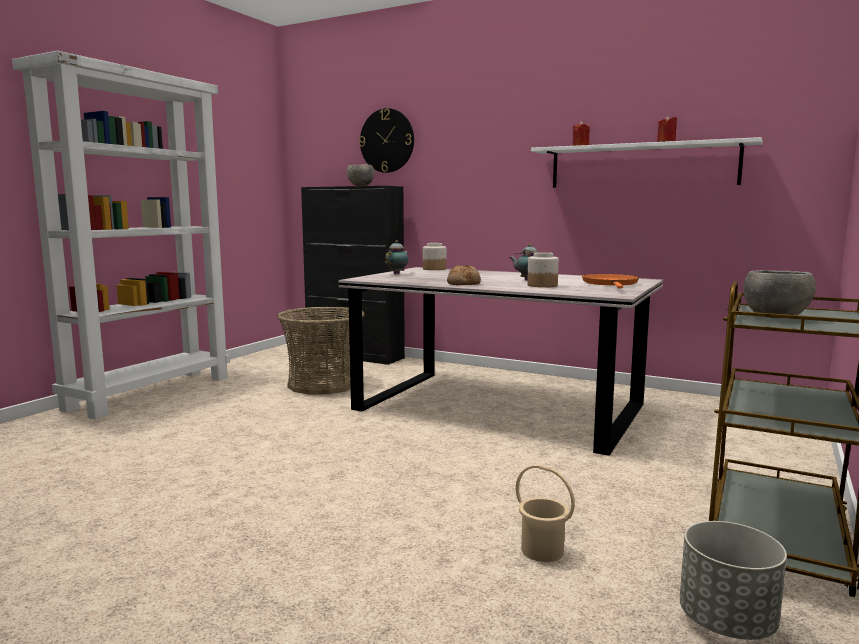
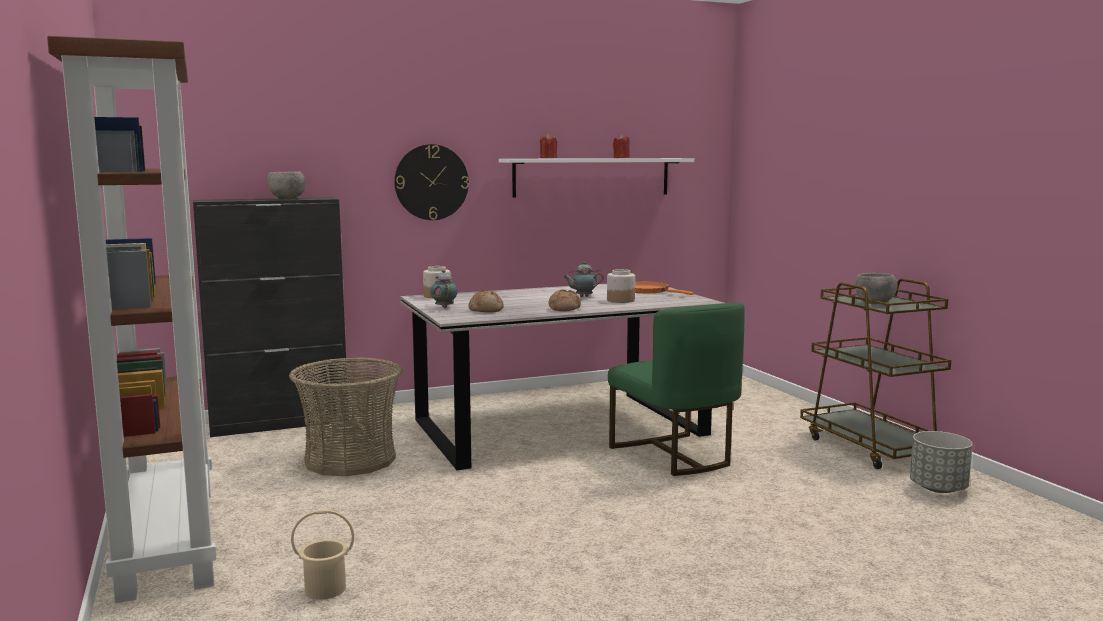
camera: 50 degrees left, 0 degrees up
(151, 392) = (167, 538): white bookcase -> brown bookcase
(387, 140) = (301, 139): wall clock -> wall clock (431, 182)
(410, 278) = (486, 310): none -> bread
(521, 457) = (674, 455): none -> green chair
(542, 551) = (821, 497): beige bucket -> beige bucket (325, 590)

